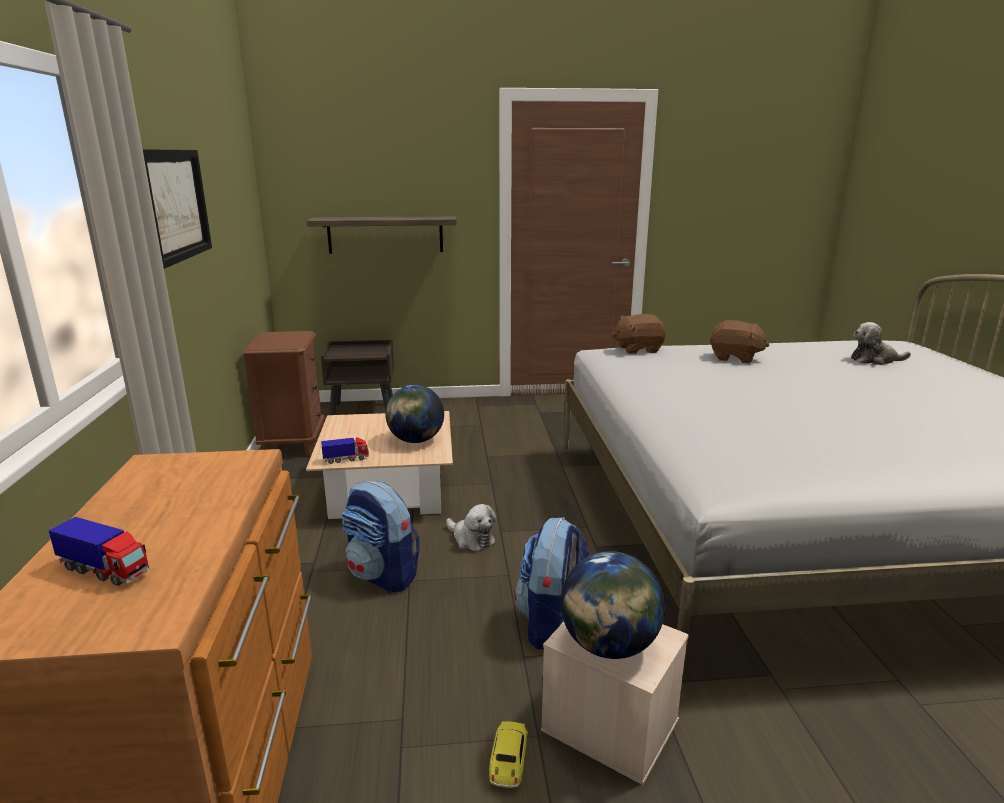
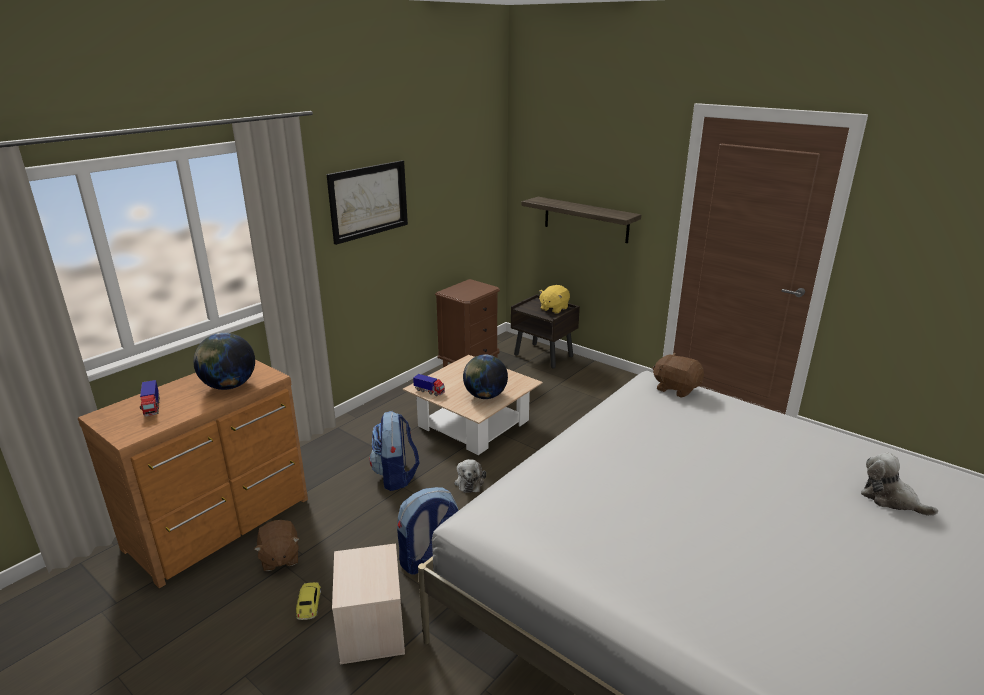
camera: 45 degrees right, 5 degrees up
(368, 348) = (553, 309): none -> yellow plush toy
(508, 762) = (309, 606): toy car -> toy car turned 60 degrees counterclockwise
(609, 645) = (356, 574): globe -> globe (229, 386)
(735, 358) = (739, 432): brown plush toy -> brown plush toy (279, 558)

